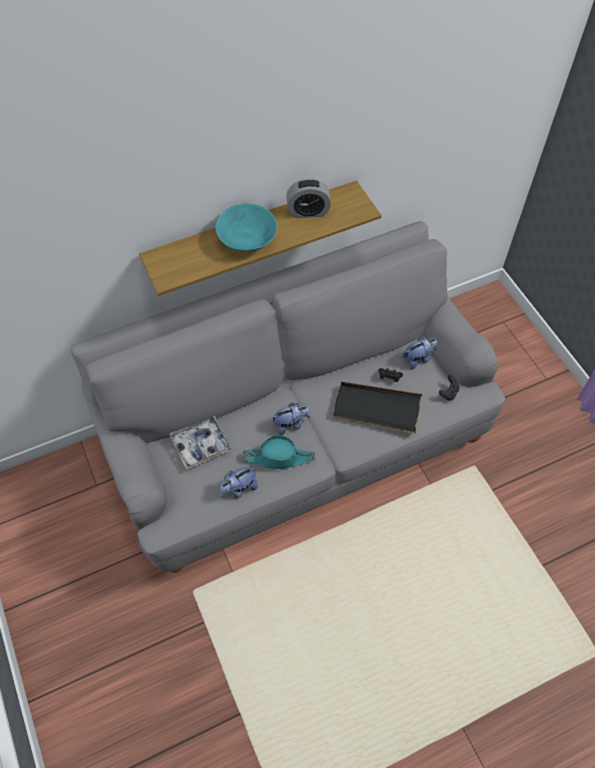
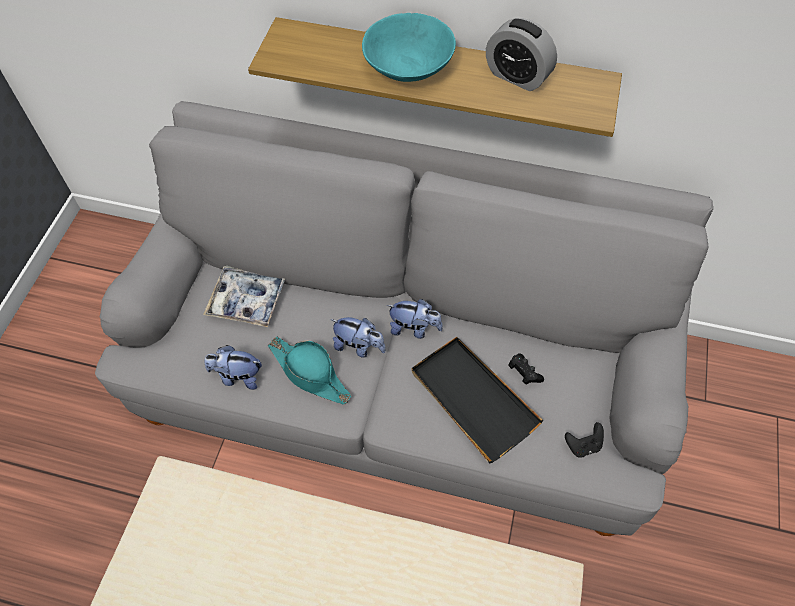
camera: 40 degrees right, 0 degrees up
(418, 359) = (582, 376): plush toy -> plush toy (414, 328)

